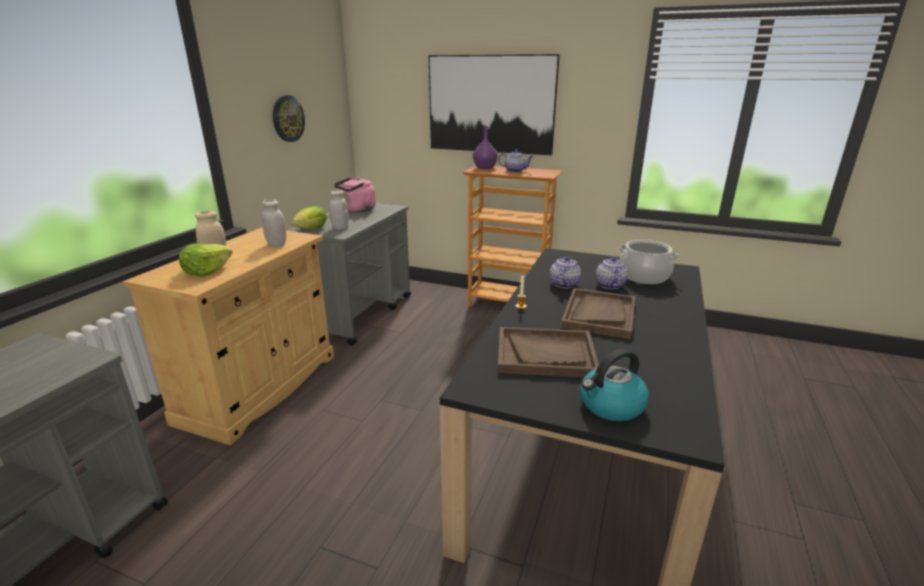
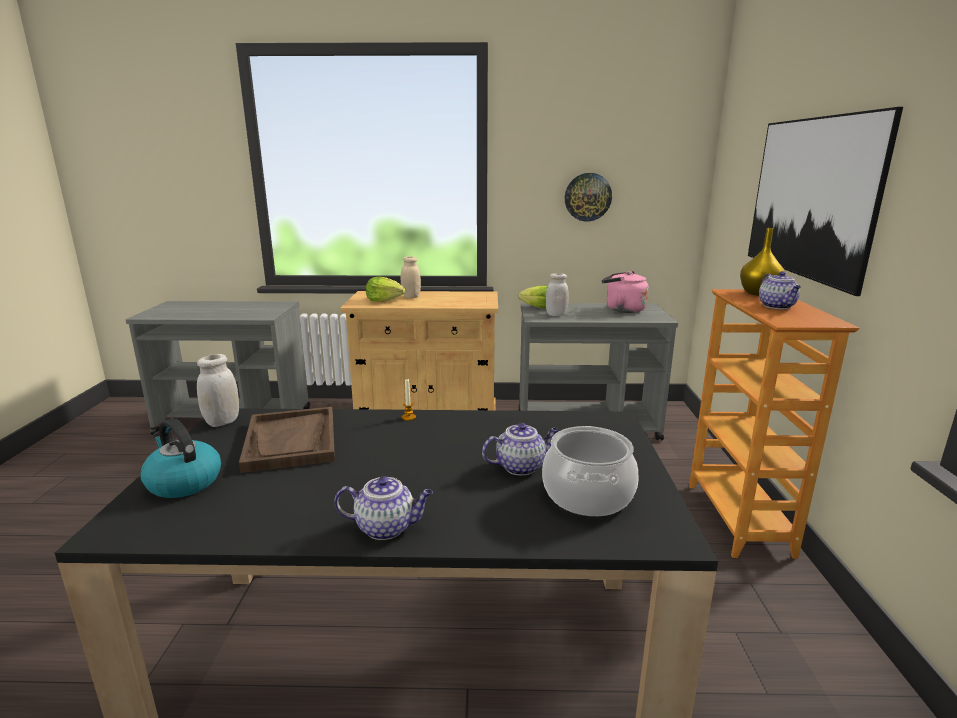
camera: 70 degrees right, 5 degrees down
(277, 244) = (458, 302): white jar -> white jar (222, 421)
(484, 168) = (758, 293): purple vase -> yellow vase
(564, 284) = (497, 434): teapot -> teapot (387, 527)
(599, 315) = (407, 464): brown tray -> none

